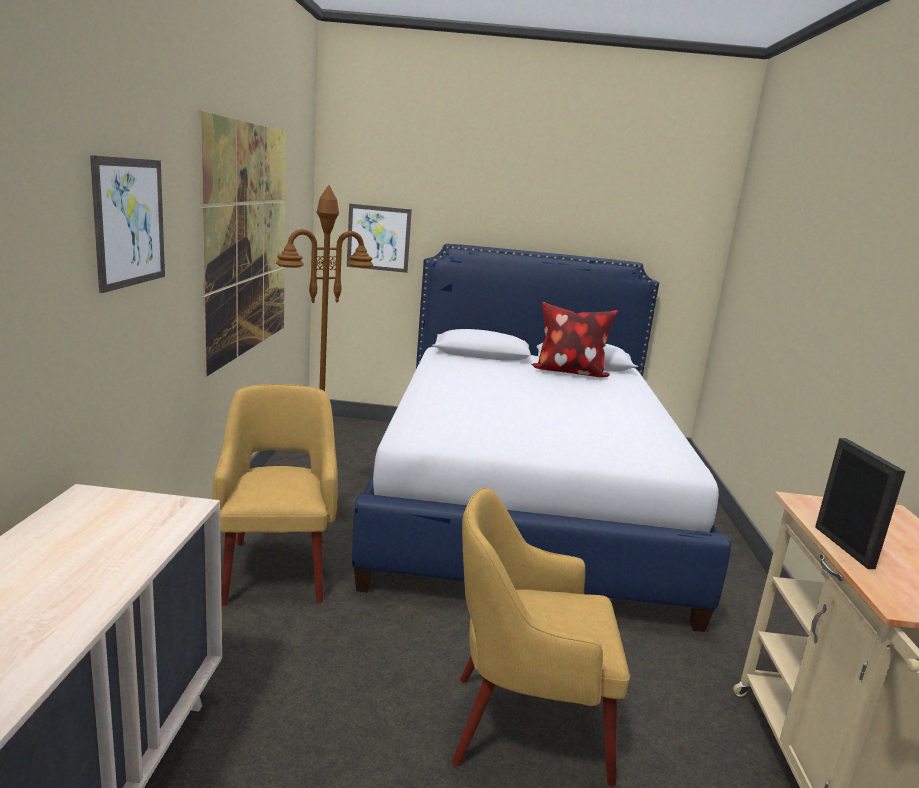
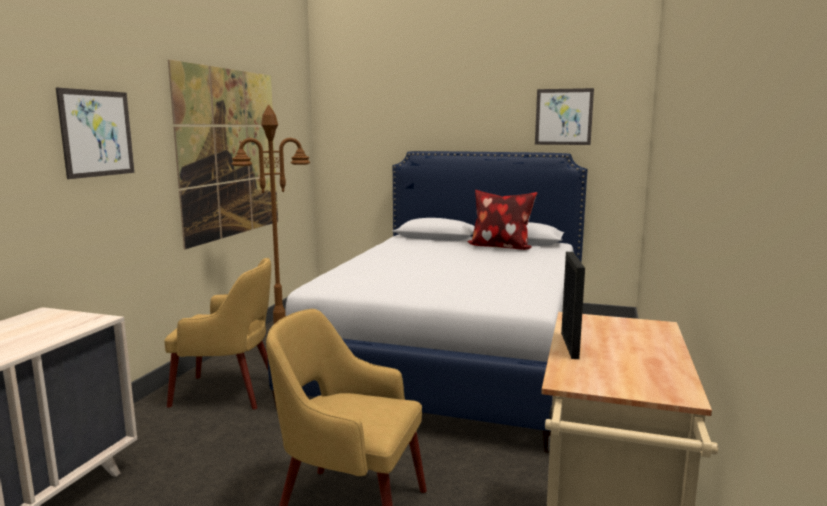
camera: 15 degrees right, 5 degrees down
(277, 567) = (228, 392): yellow armchair -> yellow armchair turned 90 degrees clockwise
(378, 238) = (360, 152): picture -> picture (563, 117)

